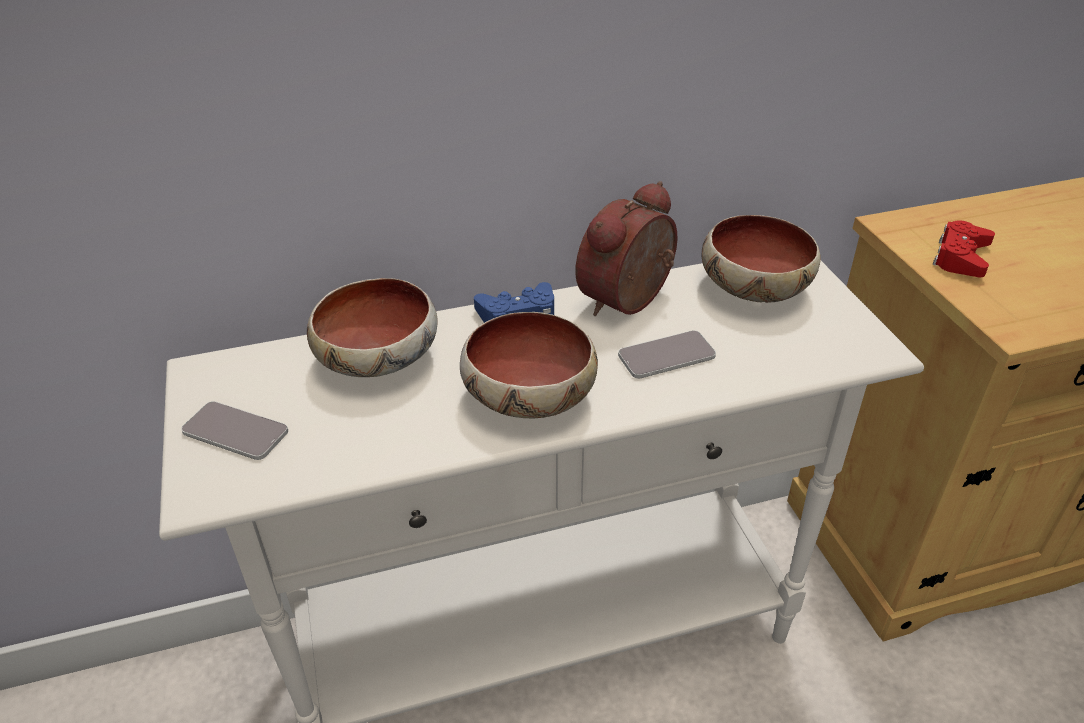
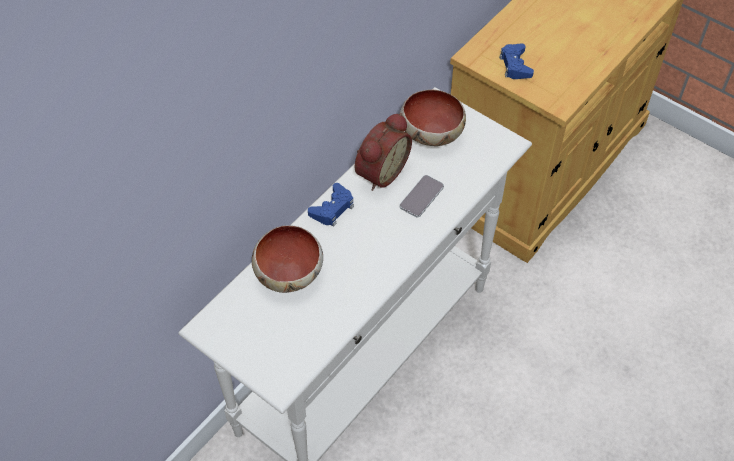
camera: 35 degrees left, 15 degrees up
(235, 432) = (262, 348): phone -> none
(527, 397) = (378, 254): bowl -> none
(630, 302) = (379, 171): alarm clock -> alarm clock turned 150 degrees counterclockwise
(961, 257) = (515, 65): red game controller -> blue game controller

